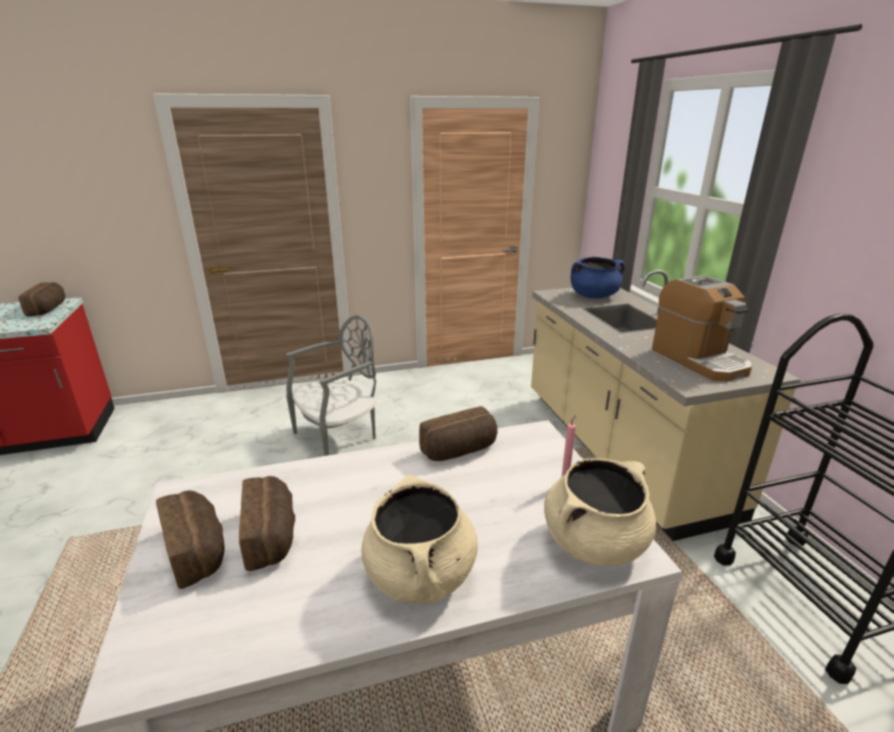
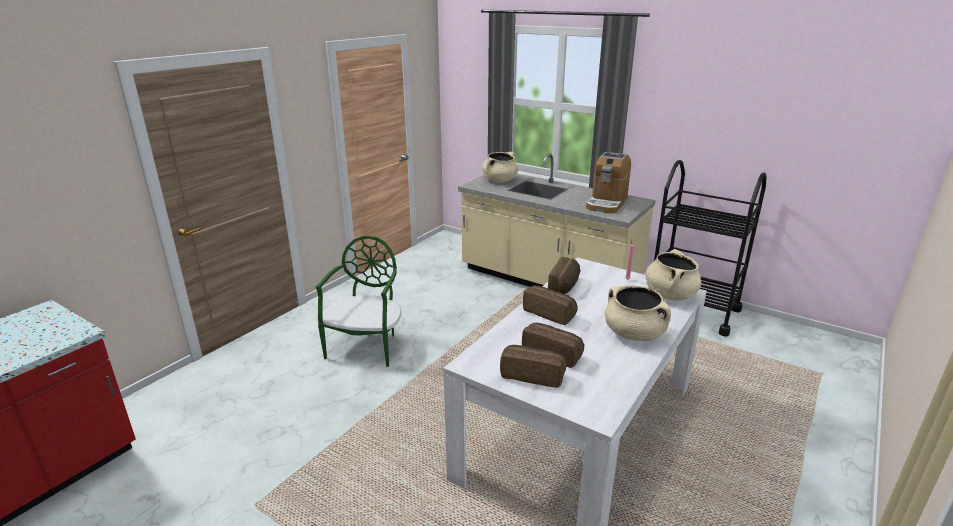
camera: 40 degrees left, 0 degrees up
(49, 309) = (47, 319): bread -> bread (550, 313)
(339, 438) = (367, 346): grey chair -> green chair
(594, 296) = (500, 180): blue cooking pot -> beige cooking pot
(699, 360) = (607, 203): coffee machine -> coffee machine turned 90 degrees clockwise

